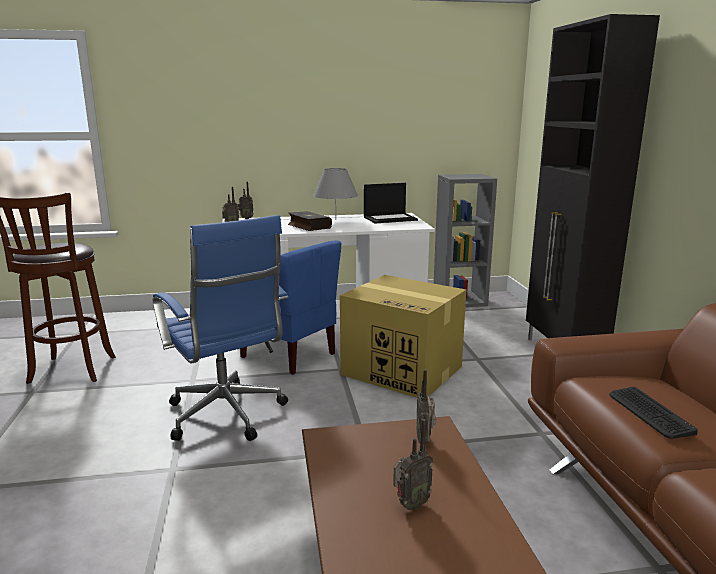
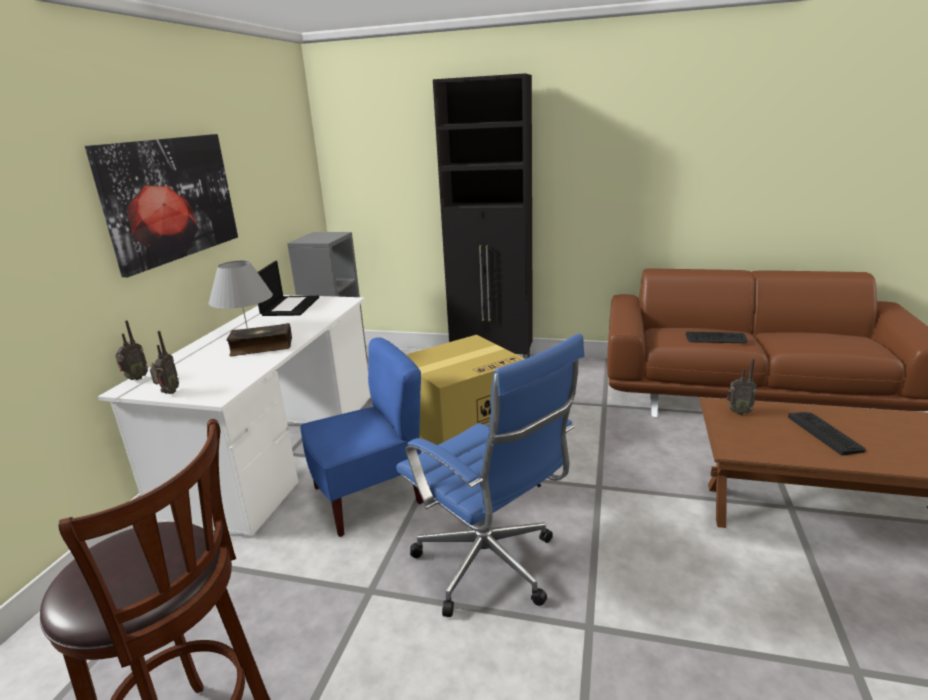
camera: 65 degrees left, 5 degrees up
(227, 416) = (490, 568): blue office chair -> blue office chair turned 60 degrees clockwise
(318, 117) = (171, 199): none -> picture
(410, 505) = (825, 433): radio -> keyboard

